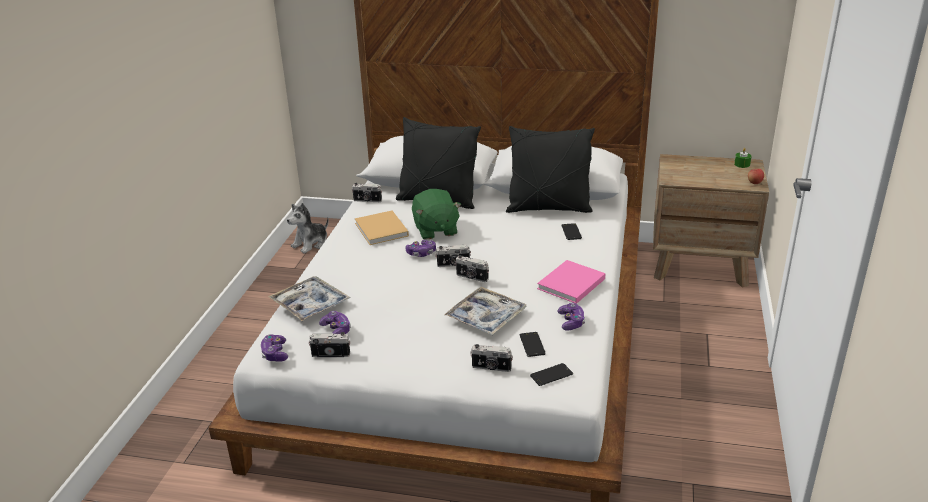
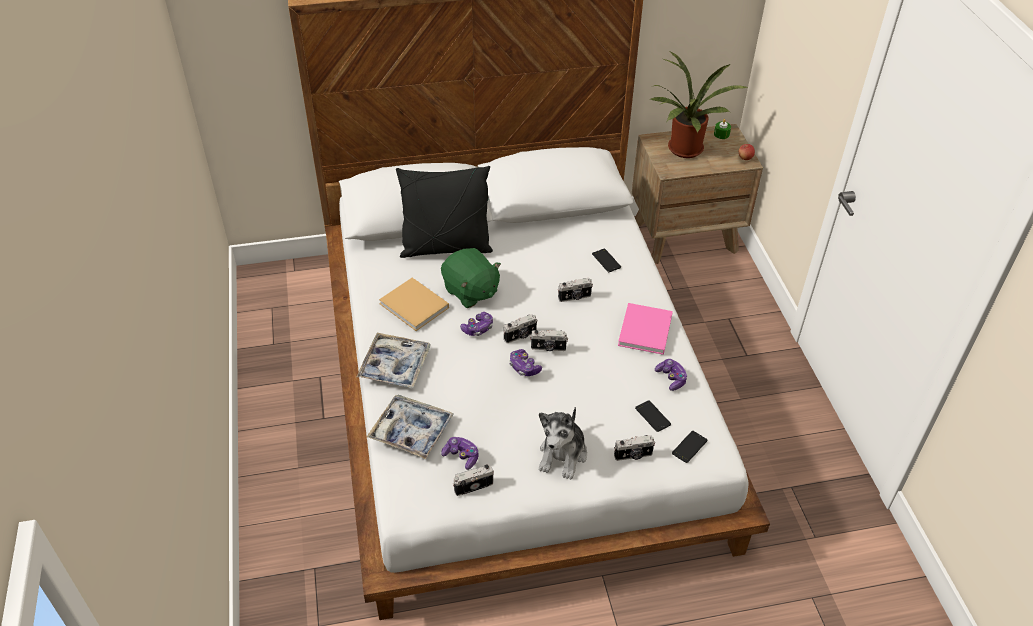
camera: 25 degrees left, 15 degrees up
(275, 354) = (417, 504): game controller -> game controller (524, 367)
(311, 244) = (270, 305): plush toy -> plush toy (563, 455)
(367, 200) = (369, 266): camera -> camera (575, 297)
(486, 317) = (591, 395): tray -> tray (395, 366)
(548, 208) = (566, 232): black pillow -> none
(696, 170) = (684, 151): none -> potted plant

